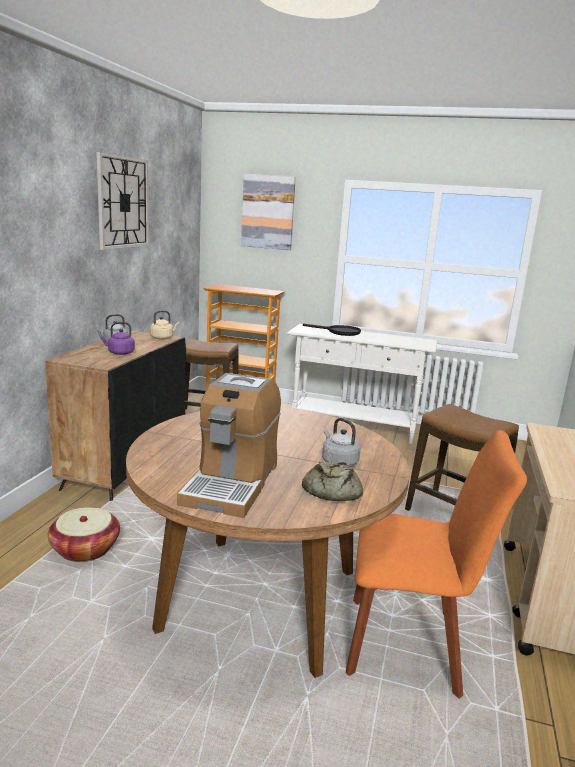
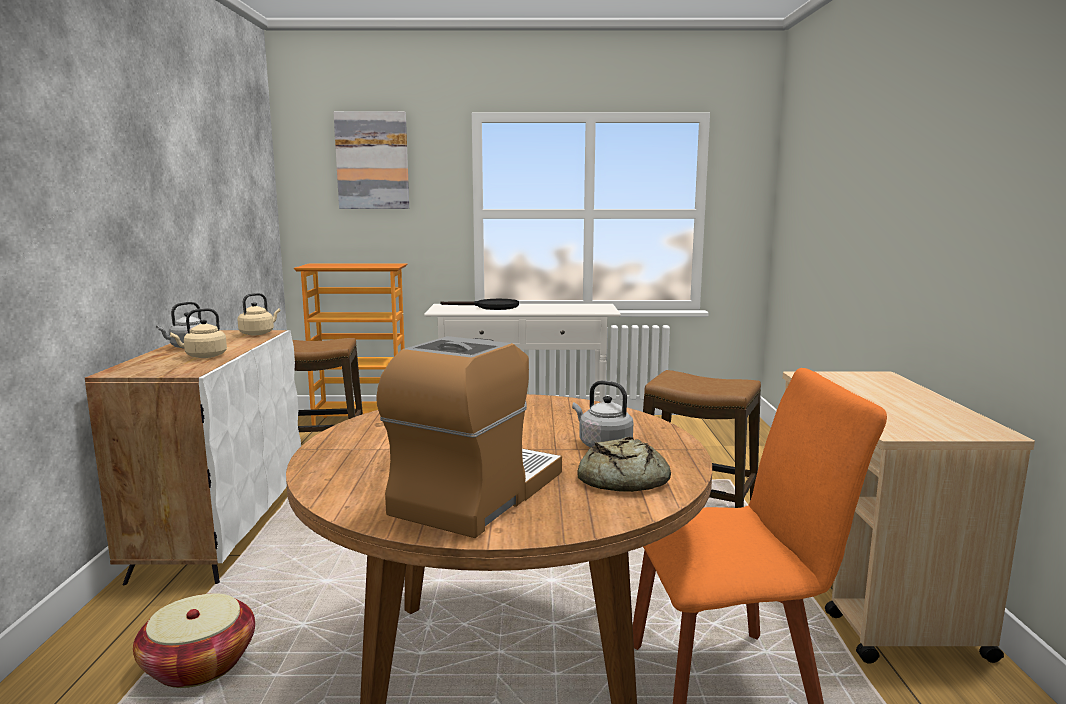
camera: 15 degrees left, 5 degrees down
(119, 353) = (204, 356): purple kettle -> beige kettle
(123, 202) = (176, 142): wall clock -> none
(125, 465) = (221, 529): black cabinet -> white cabinet
(231, 483) = (477, 494): coffee machine -> coffee machine turned 150 degrees counterclockwise

